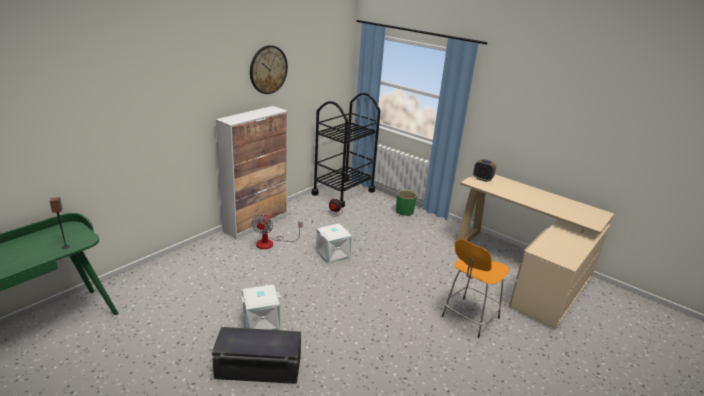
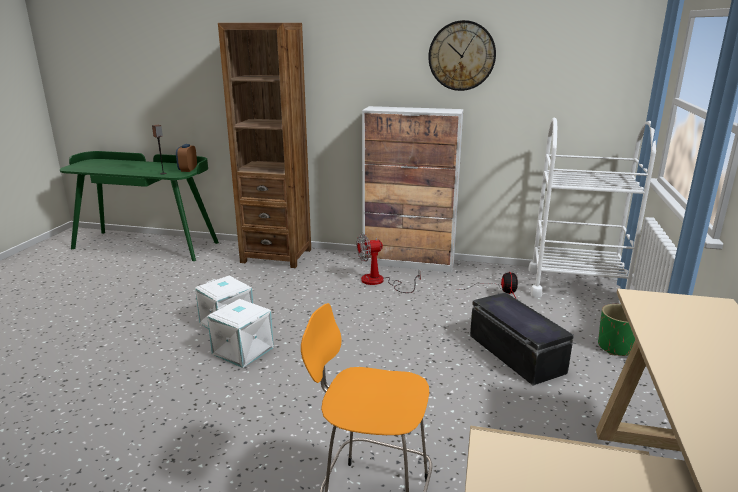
camera: 65 degrees right, 5 degrees down
(170, 269) = (276, 256): none -> brown bookcase
(258, 368) = (148, 345): black storage box -> black storage box (515, 354)
(332, 253) = (408, 323): white storage box -> white storage box (244, 350)
(343, 192) = (576, 286): black cart -> white cart
(482, 179) = (682, 306): alarm clock -> alarm clock (188, 170)

